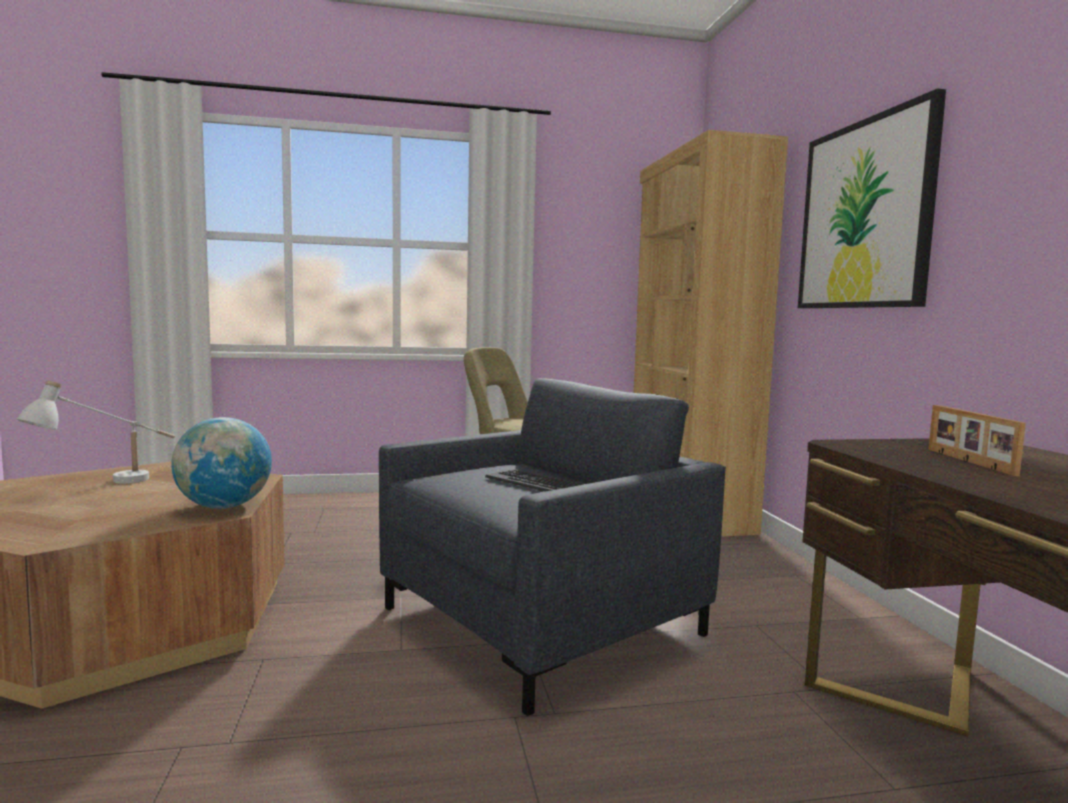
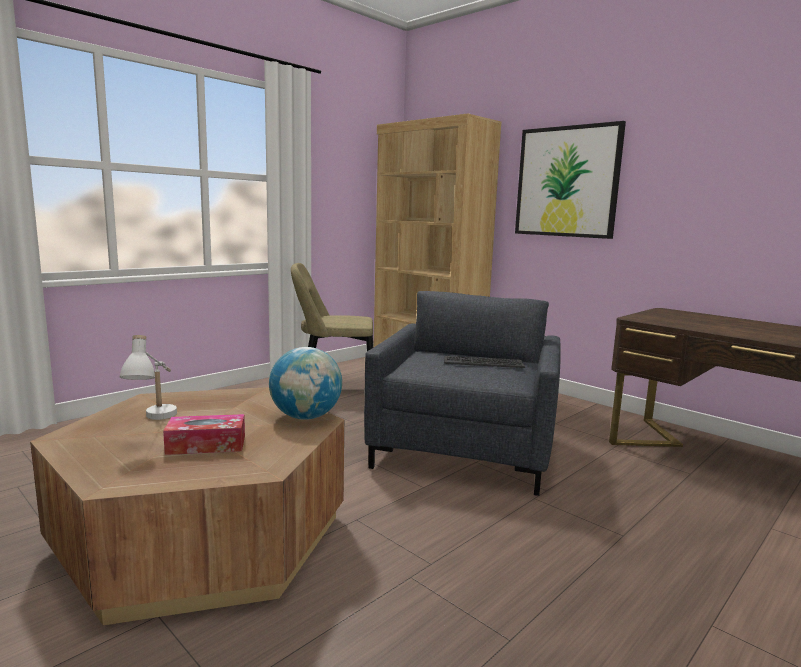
camera: 35 degrees left, 5 degrees up
(77, 510) = (206, 445): none -> tissue box
(967, 461) = (693, 322): picture frame -> none

